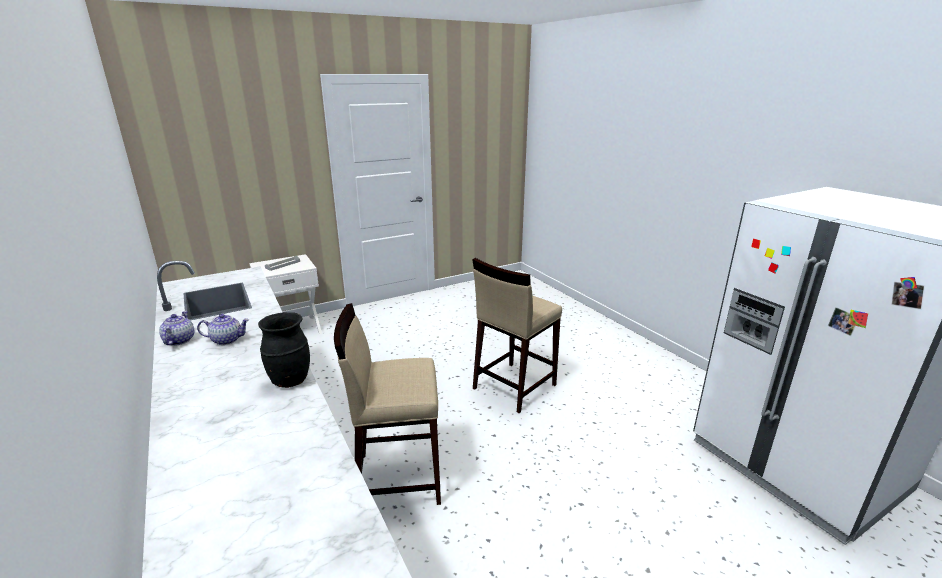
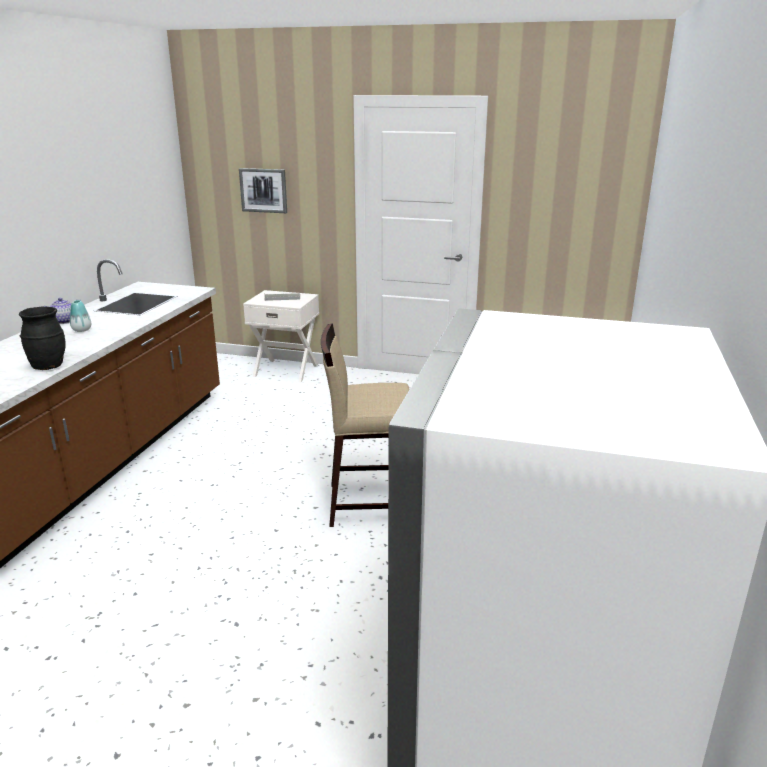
camera: 45 degrees right, 0 degrees up
(227, 340) = (82, 330): teapot -> vase
(236, 167) = (263, 190): none -> picture
(397, 477) = (162, 514): beige stool -> none

